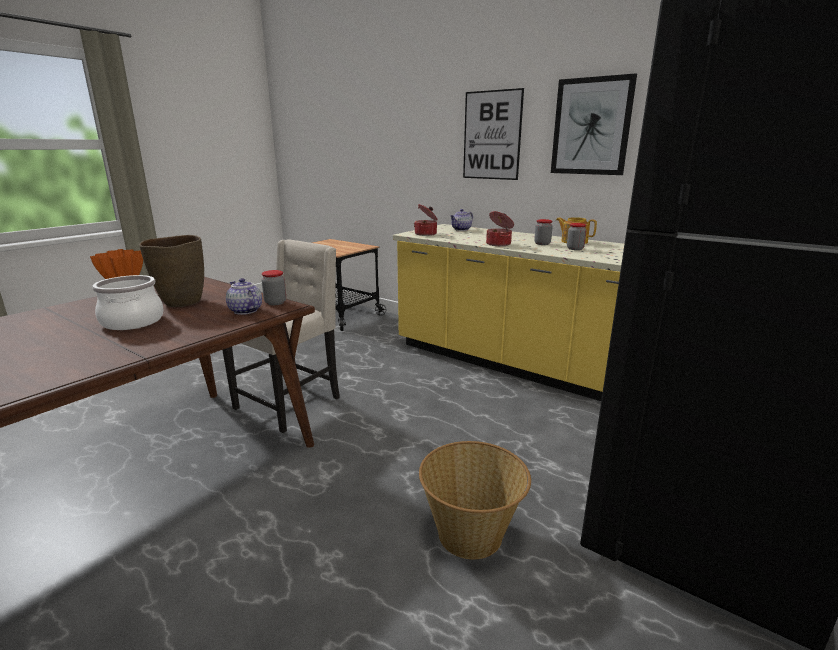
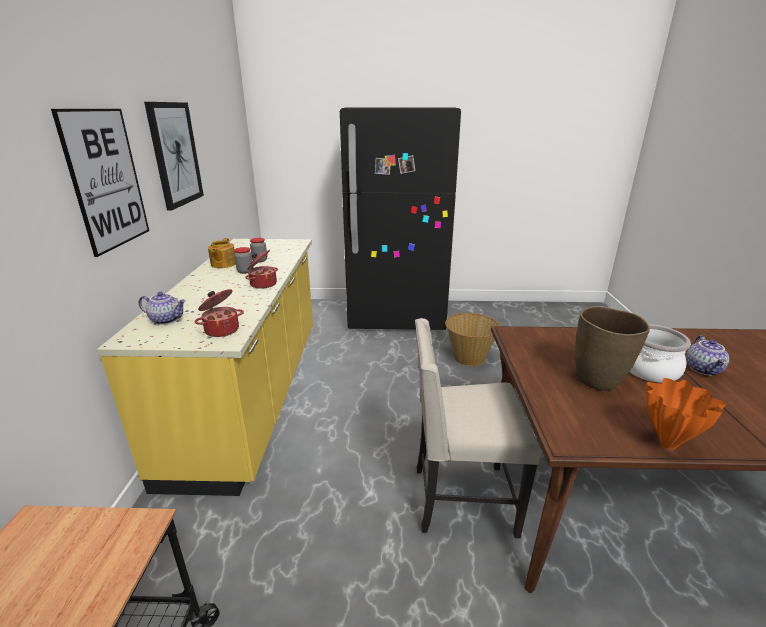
camera: 125 degrees left, 5 degrees up
(244, 311) = (548, 341): teapot -> teapot (704, 369)
(275, 302) = (516, 340): jar -> none

